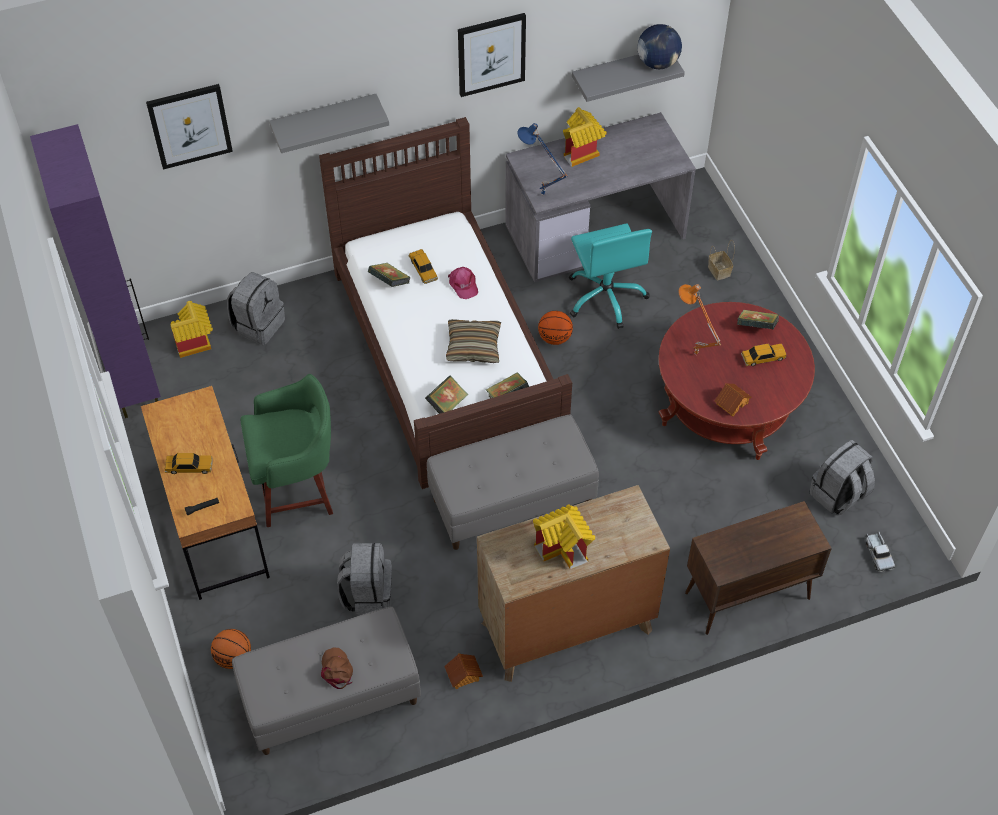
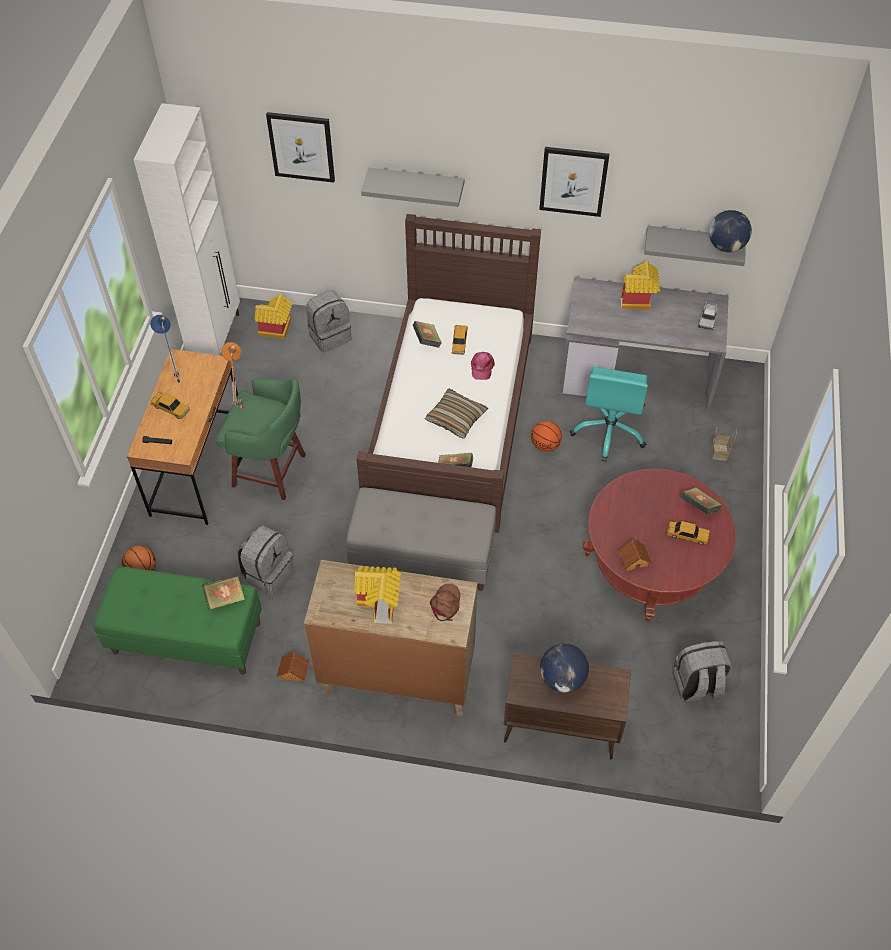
camera: 30 degrees right, 0 degrees up
(133, 379) = (216, 336): purple cabinet -> white cabinet
(331, 700) = (186, 638): grey bench -> green bench
(337, 670) = (180, 614): brown cap -> brown cap (445, 603)
(447, 404) = (404, 453): book -> book (225, 598)
(541, 196) = (580, 321): blue table lamp -> blue table lamp (177, 383)
(694, 355) = (628, 505): orange table lamp -> orange table lamp (240, 410)
(752, 539) = (562, 679): none -> globe
(878, 554) = (698, 753): toy truck -> toy truck (707, 319)

